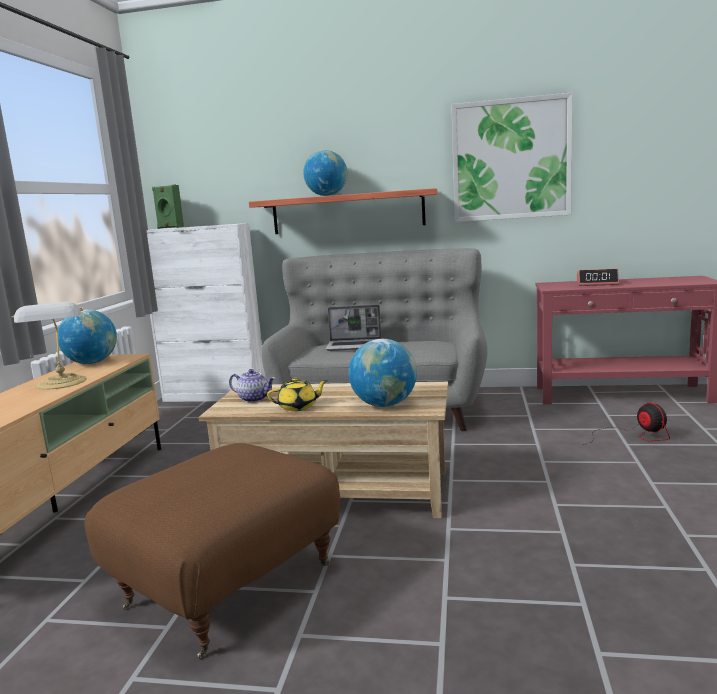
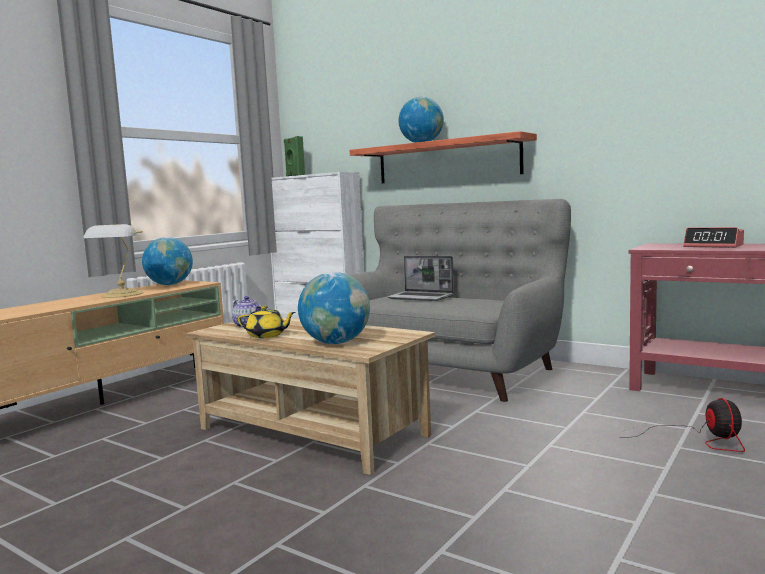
camera: 25 degrees right, 5 degrees down
(228, 584) = (132, 484): brown ottoman -> none
(511, 160) = (620, 97): picture -> none

